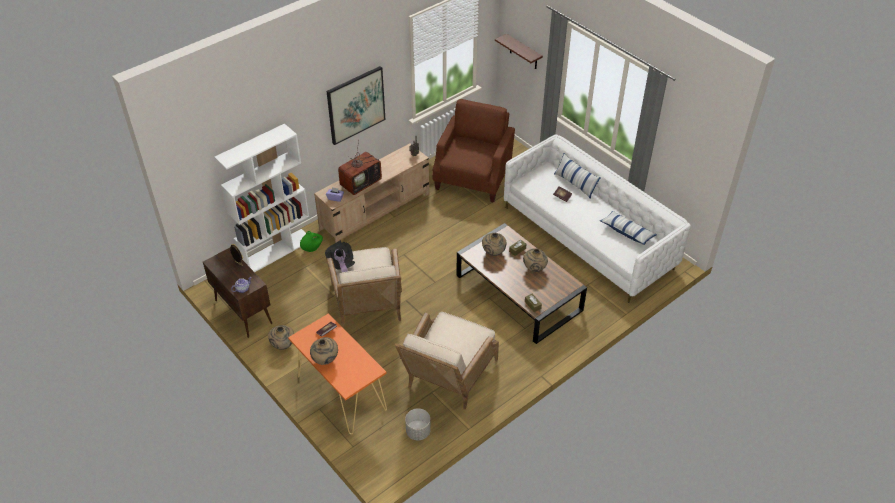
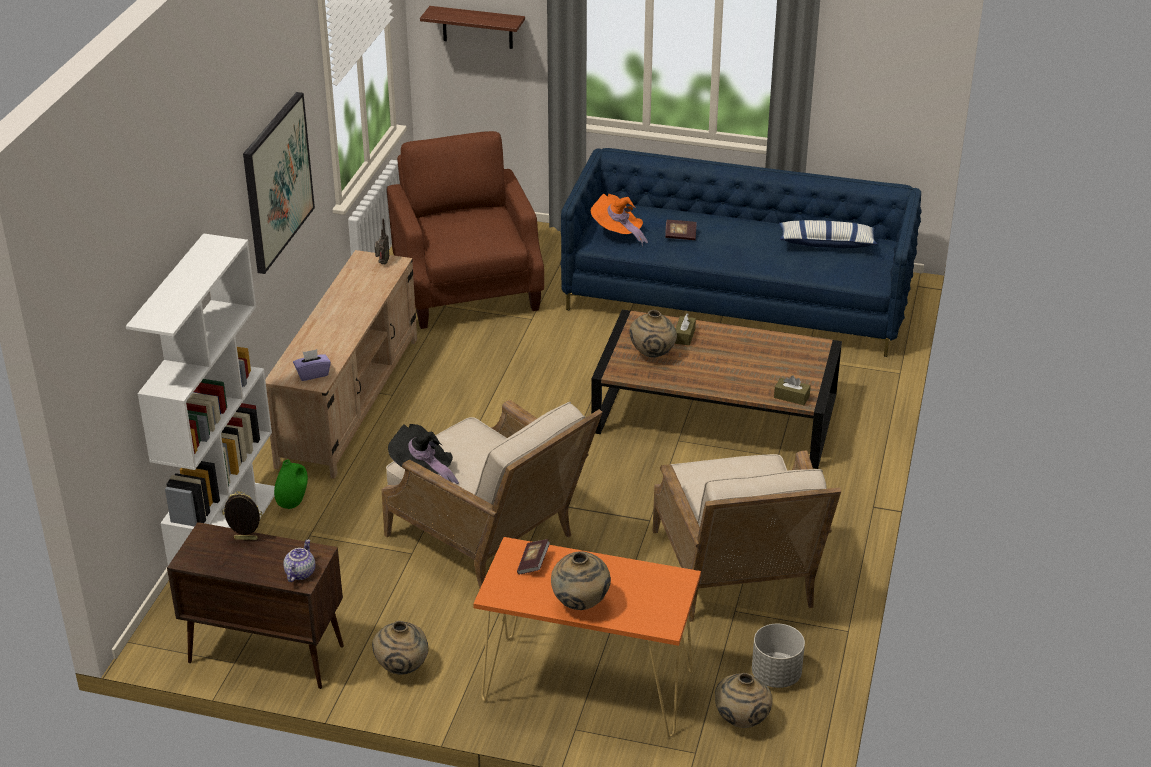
camera: 35 degrees left, 10 degrees down
(361, 182) = (333, 335): television -> none
(534, 269) = (738, 350): beige vase -> beige vase (741, 721)
(536, 182) = (618, 233): none -> orange hat
(575, 183) = (680, 212): pillow -> none
(588, 238) = (737, 299): white sofa -> blue sofa

